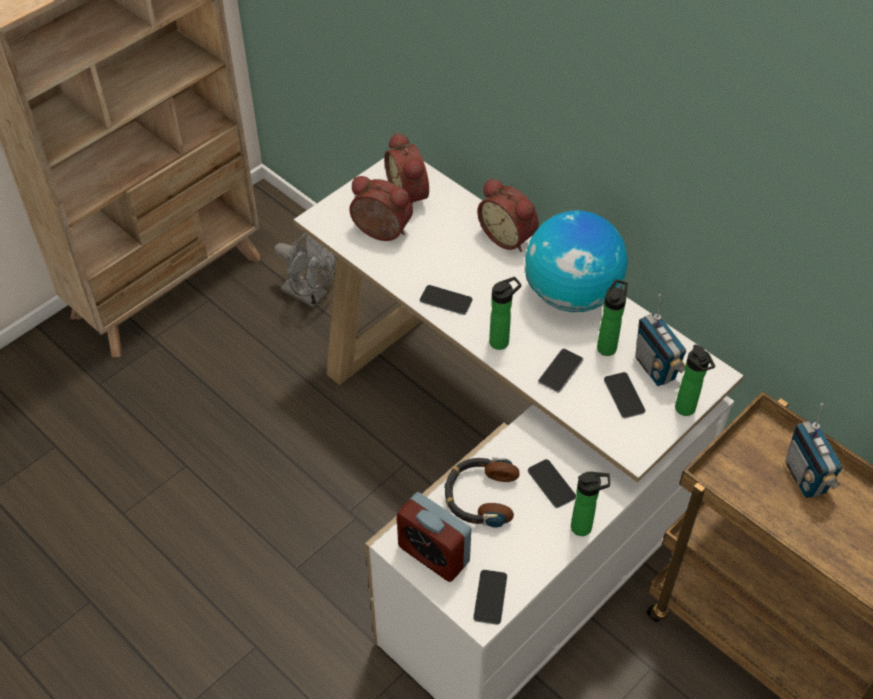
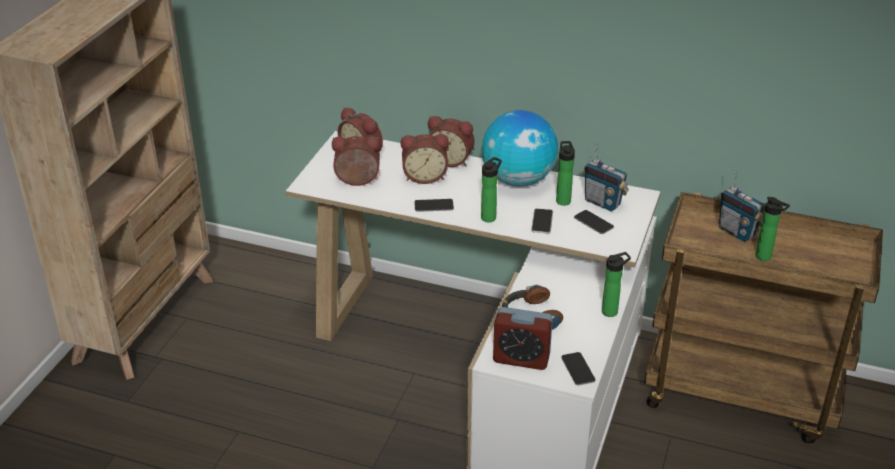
camera: 25 degrees left, 15 degrees down
(310, 295) = (270, 291): grey fan -> none
(462, 251) = (425, 176): none -> alarm clock
(551, 484) = (572, 295): phone -> none
(686, 410) = (639, 219): bottle -> bottle (765, 257)

